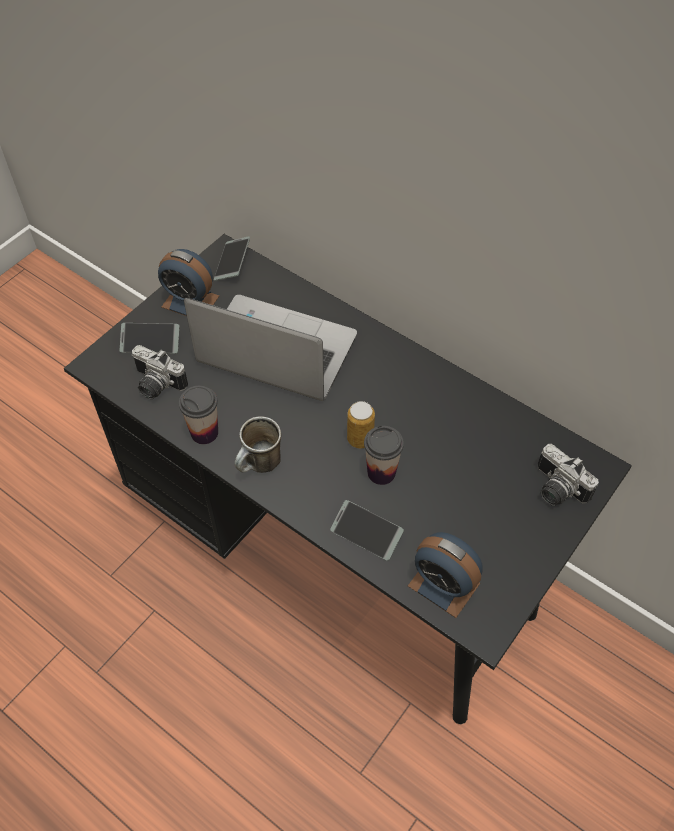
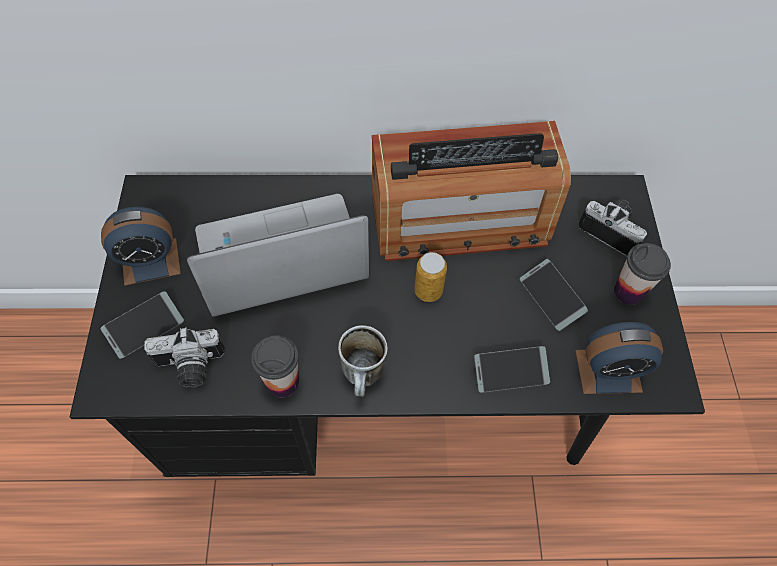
camera: 40 degrees left, 5 degrees up
(232, 263) = (161, 199): phone -> phone (551, 298)
(381, 472) = (472, 308): cup -> cup (628, 291)
(434, 404) = (459, 220): none -> radio
(555, 489) = (612, 230): camera -> camera turned 150 degrees counterclockwise

